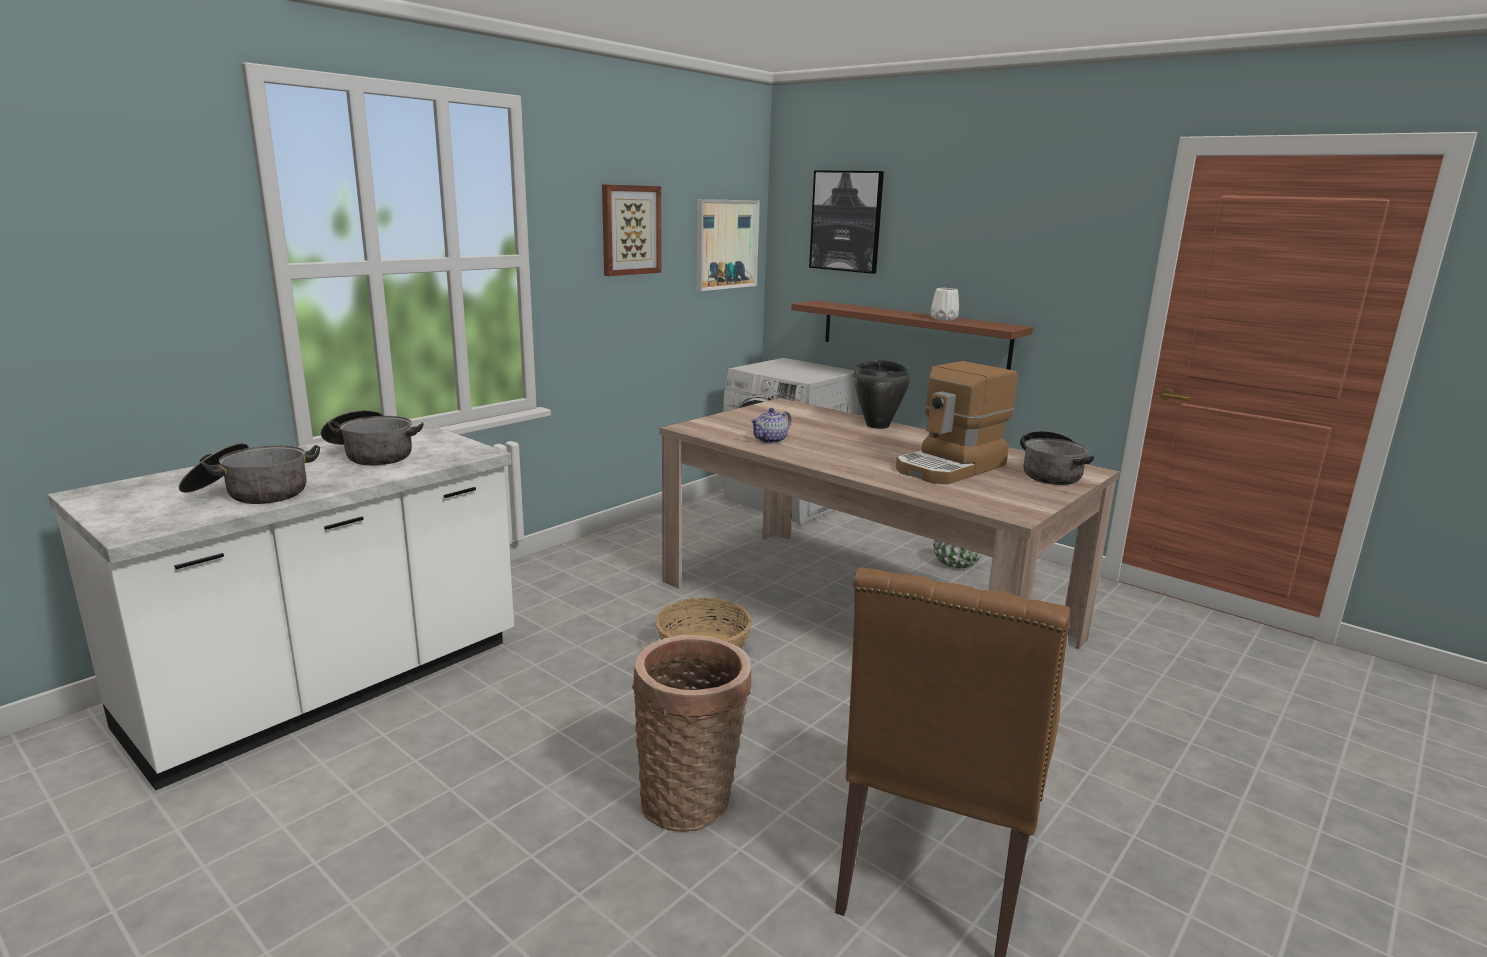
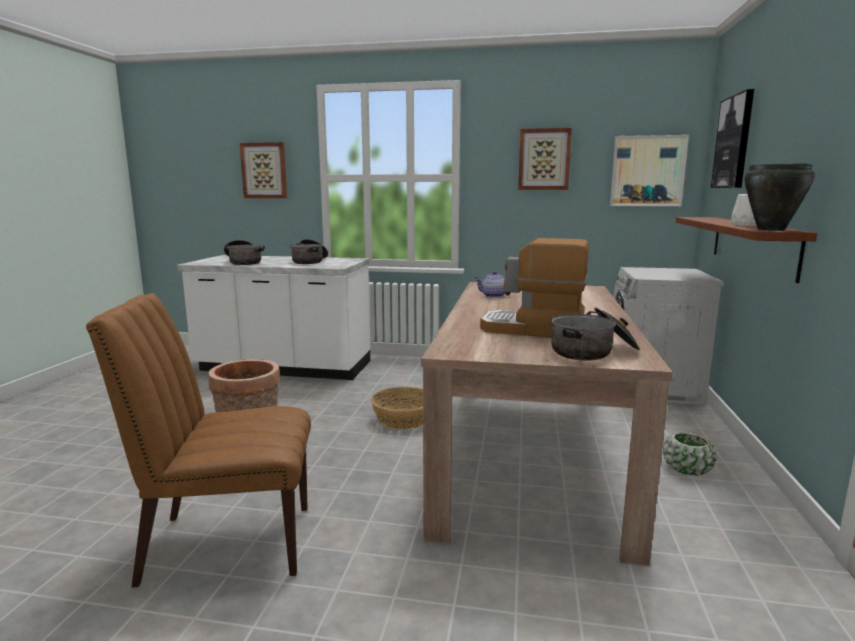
camera: 60 degrees right, 5 degrees down
(115, 260) = (264, 170): none -> picture
(878, 425) = (599, 306): black cooking pot -> black cooking pot (771, 230)

